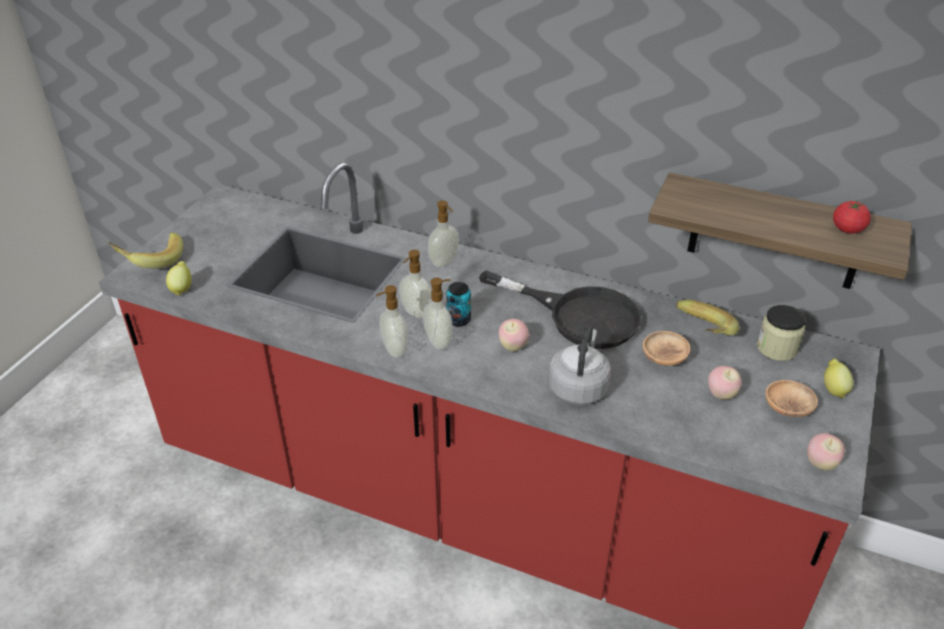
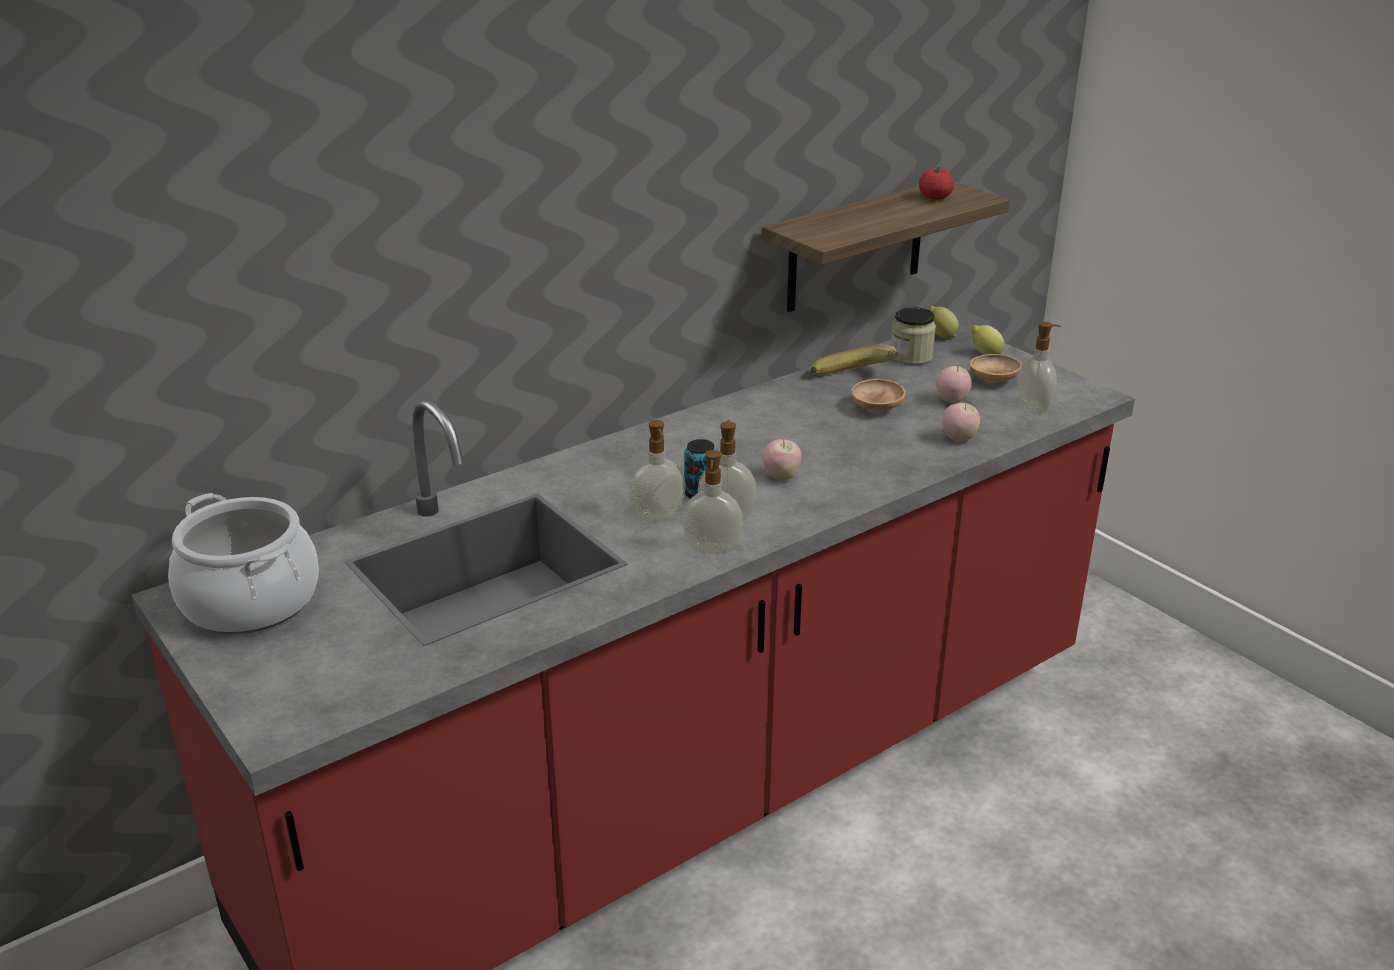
camera: 60 degrees left, 10 degrees down
(151, 260) = (263, 704): banana -> none
(182, 288) = (381, 687): lemon -> lemon (940, 336)
(231, 217) = (250, 602): none -> cooking pot
(444, 262) = (579, 471): soap dispenser -> soap dispenser (1034, 407)
(578, 315) = (767, 426): black frying pan -> none
(578, 386) = (879, 462): grey kettle -> none
(820, 464) = (1070, 392): apple -> apple (958, 439)

